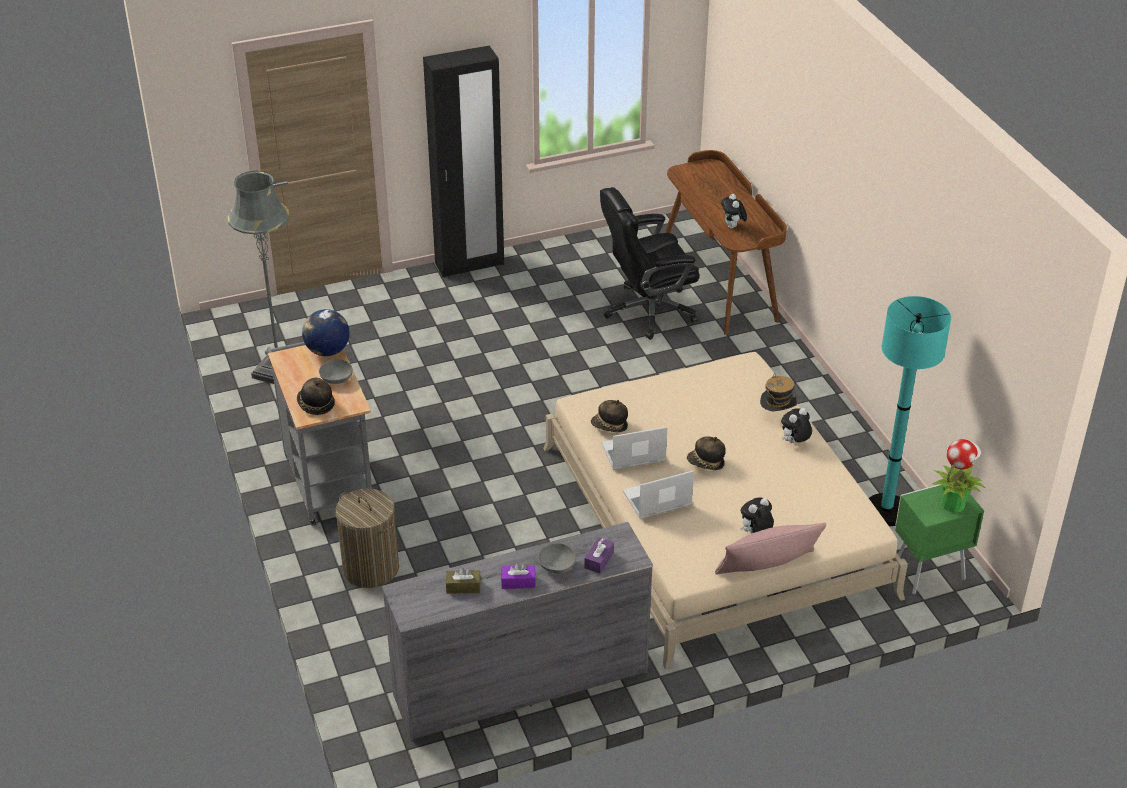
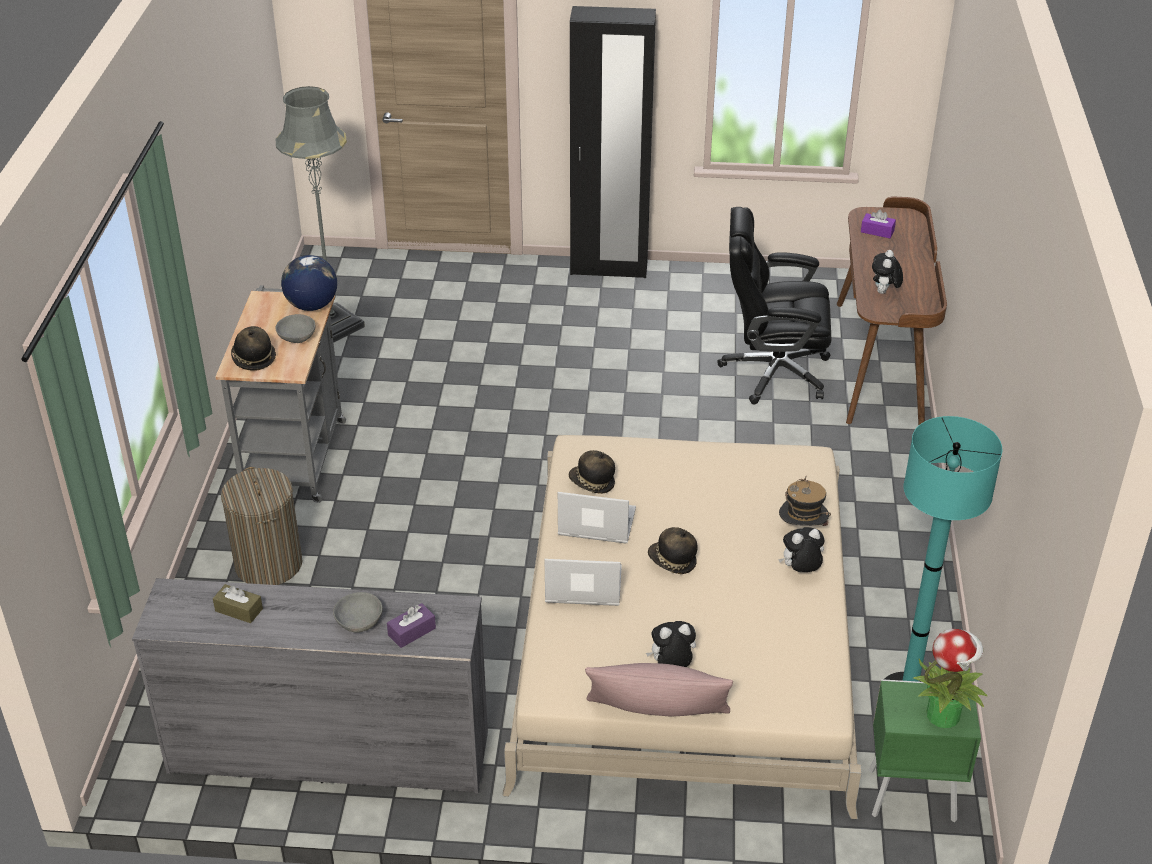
camera: 25 degrees right, 0 degrees up
(518, 582) = (302, 625): purple tissue box -> purple tissue box (877, 231)

